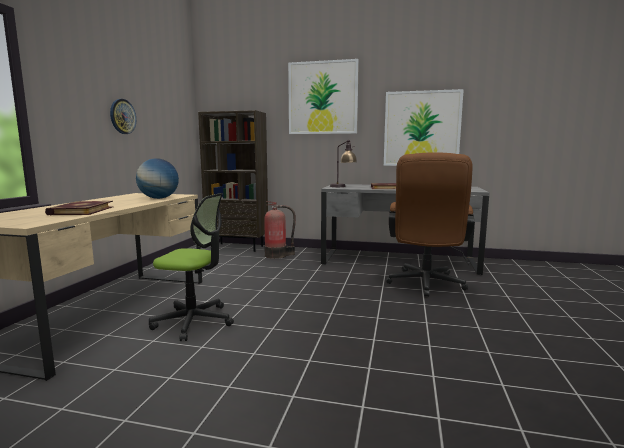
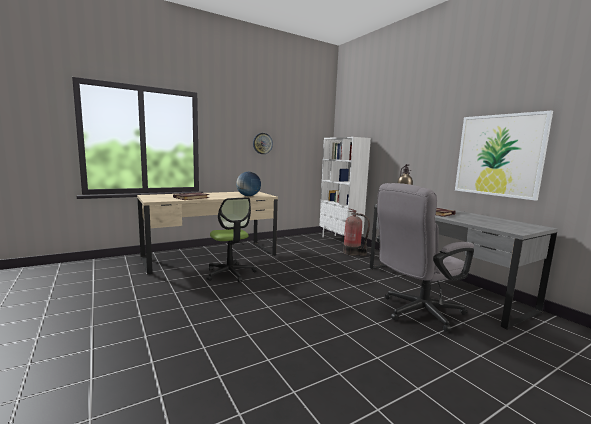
camera: 45 degrees right, 0 degrees up
(238, 247) = (340, 240): brown bookcase -> white bookcase
(323, 98) = (412, 124): picture -> none
(425, 285) = (416, 312): brown office chair -> grey office chair

